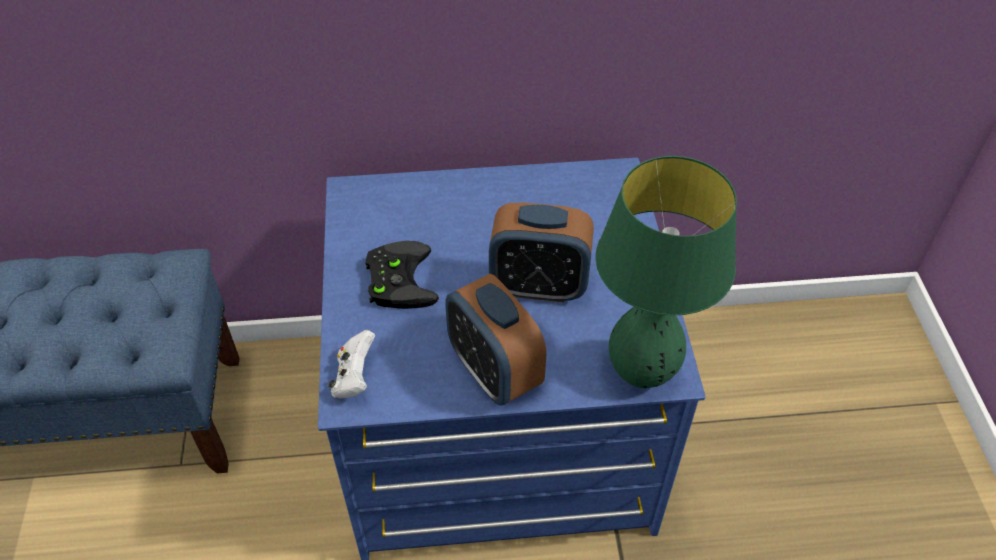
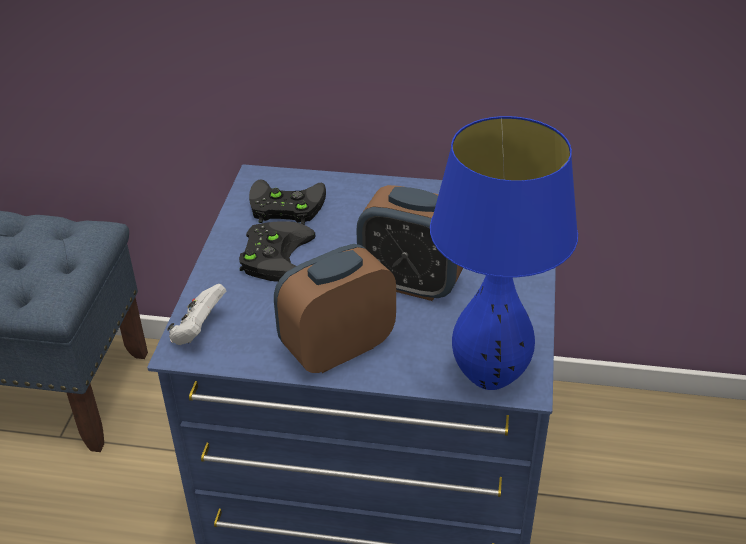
camera: 15 degrees right, 10 degrees down
(387, 221) = (283, 207): none -> black game controller
(494, 371) = (337, 349): alarm clock -> alarm clock turned 75 degrees clockwise
(642, 373) = (490, 377): green table lamp -> blue table lamp

